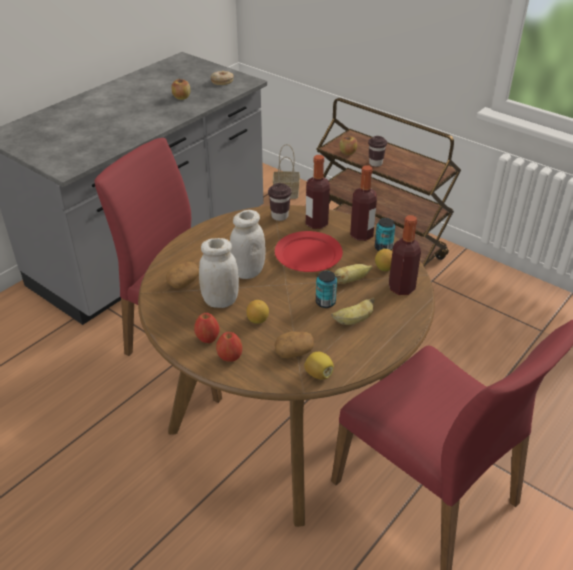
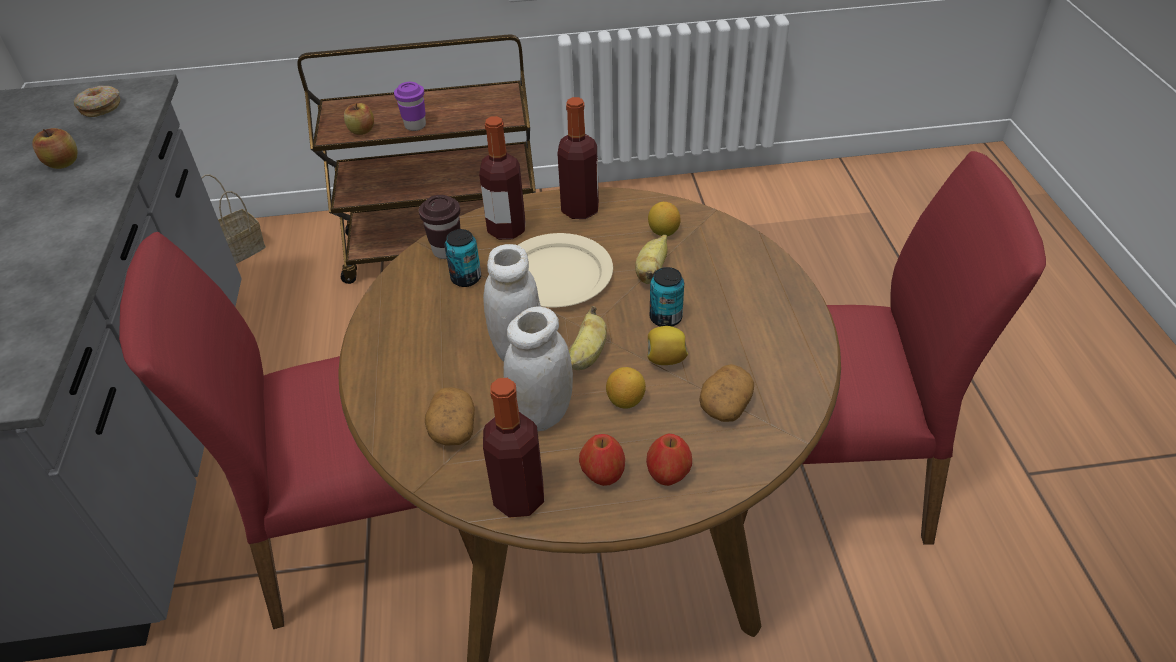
camera: 45 degrees left, 5 degrees up
(308, 254) = (556, 274): red plate -> beige plate
(318, 374) = (789, 407): lemon -> lemon (665, 359)
(353, 321) = (726, 316): banana -> banana (587, 355)
(375, 163) = (415, 125): brown cup -> purple cup
(383, 248) = (627, 209): can -> can (466, 278)
(401, 288) = (714, 242): bottle -> bottle (519, 498)

